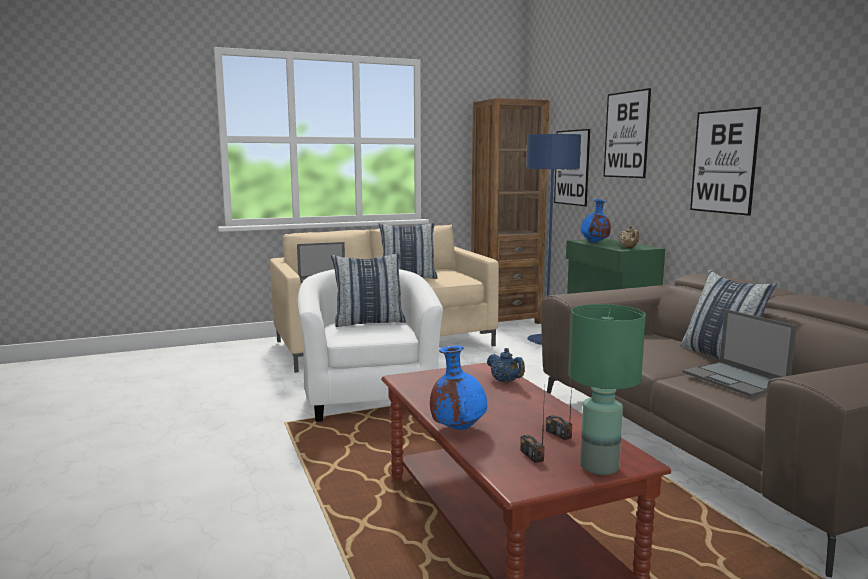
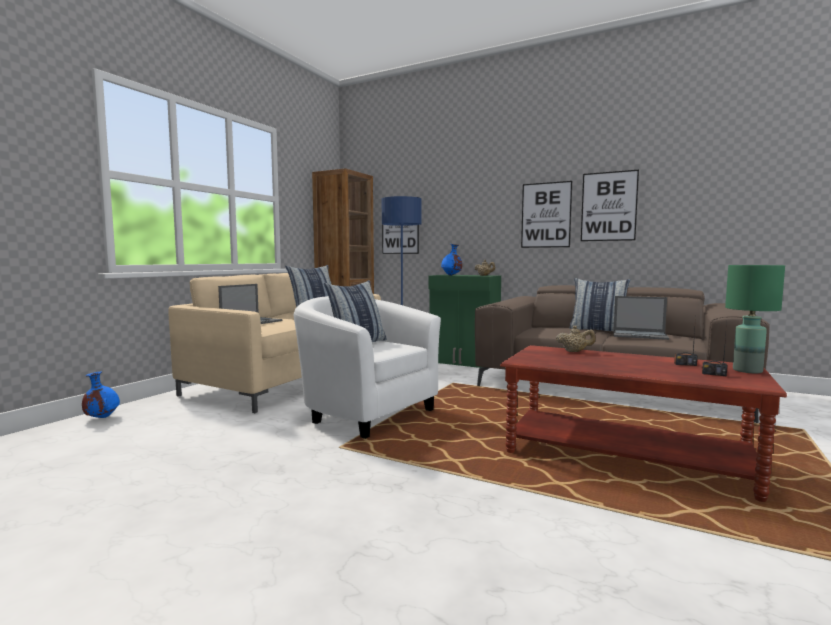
camera: 40 degrees left, 5 degrees down
(457, 428) = (643, 373): blue vase -> blue vase (101, 418)
(505, 382) = (575, 351): blue teapot -> beige teapot
(626, 135) = (457, 200): picture -> picture (608, 206)

